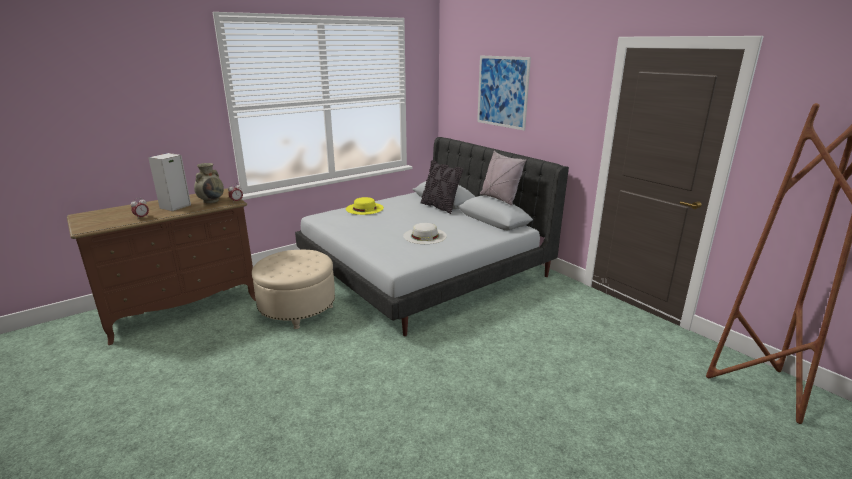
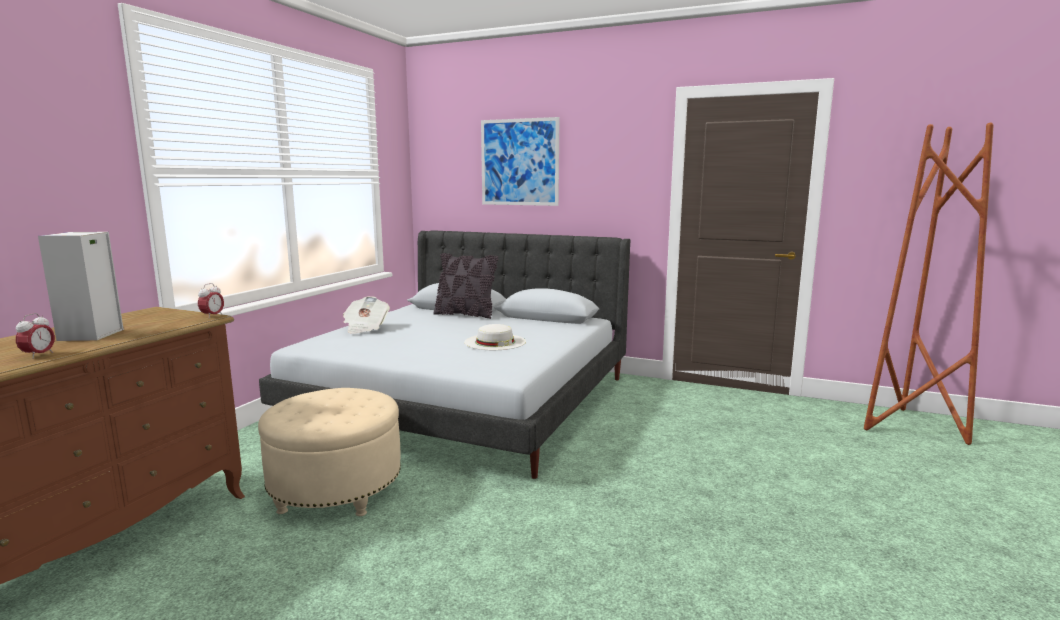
camera: 30 degrees left, 10 degrees down
(211, 200) = (157, 321): beige vase -> none
(364, 208) = (365, 327): yellow hat -> newspaper
(499, 199) = (552, 289): purple pillow -> none

